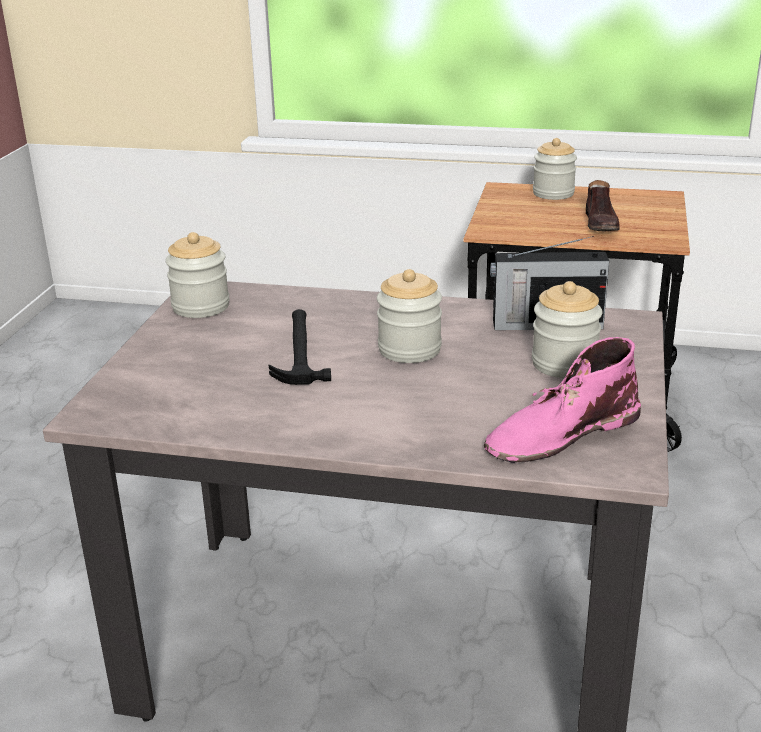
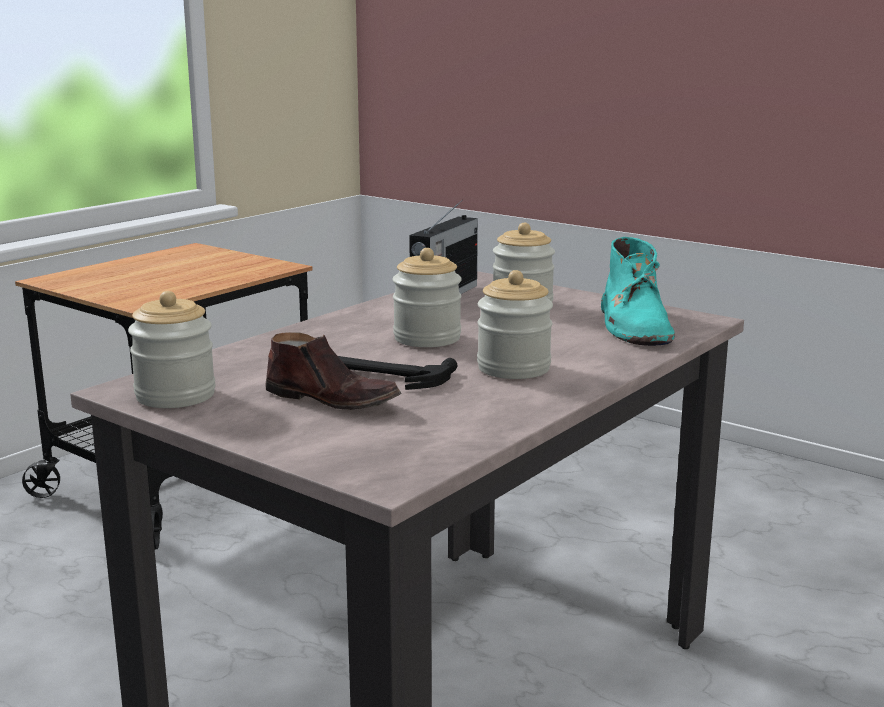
camera: 65 degrees left, 10 degrees down
(553, 193) = (105, 270): jar -> jar (513, 368)
(560, 433) = (634, 325): pink boot -> turquoise boot
(601, 223) = (206, 272): brown shoe -> brown shoe (333, 399)

